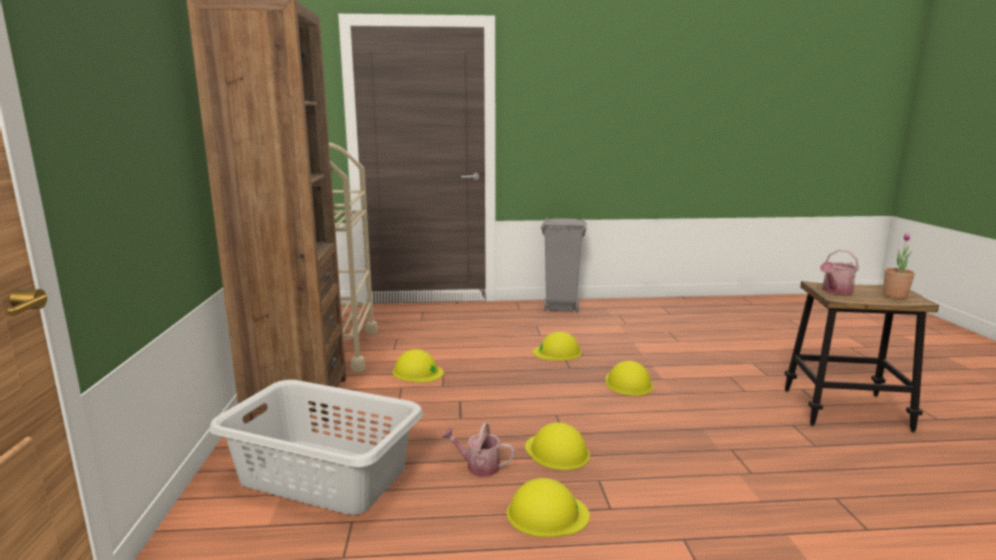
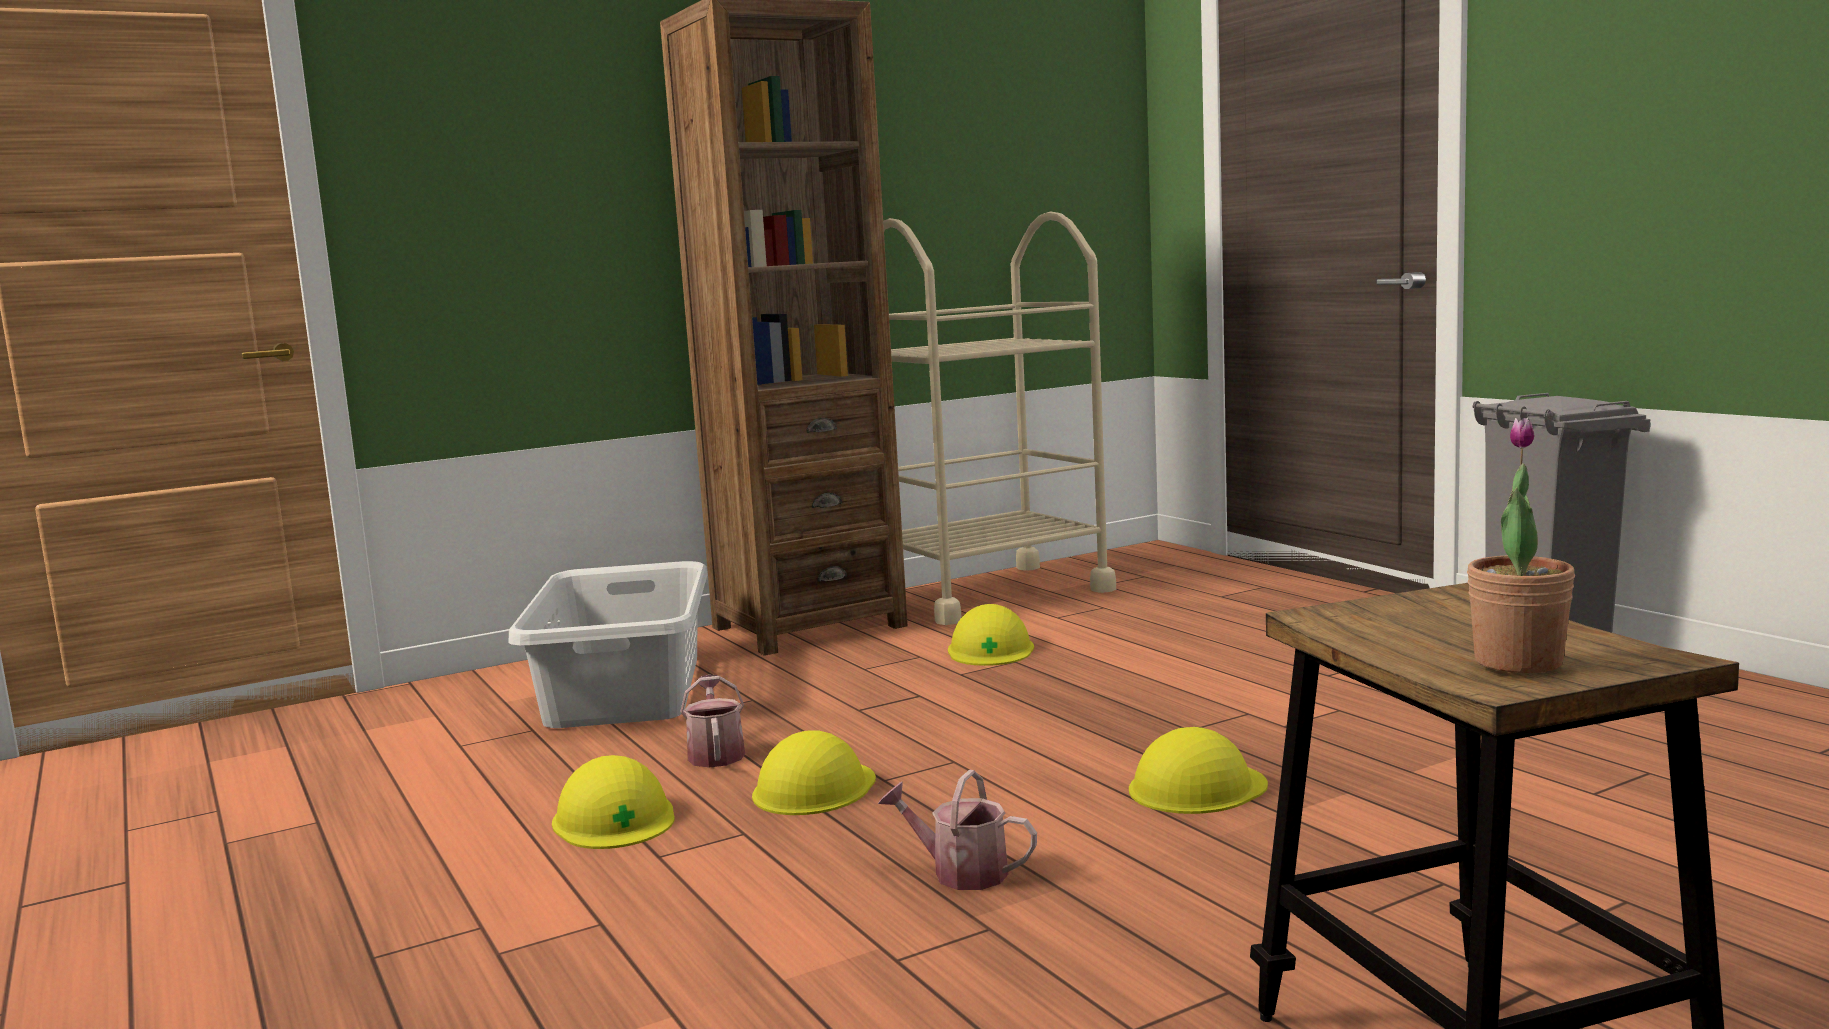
camera: 65 degrees right, 5 degrees down
(557, 352) = (1257, 705): yellow hard hat -> none
(835, 291) = (1401, 611): watering can -> watering can (960, 872)

